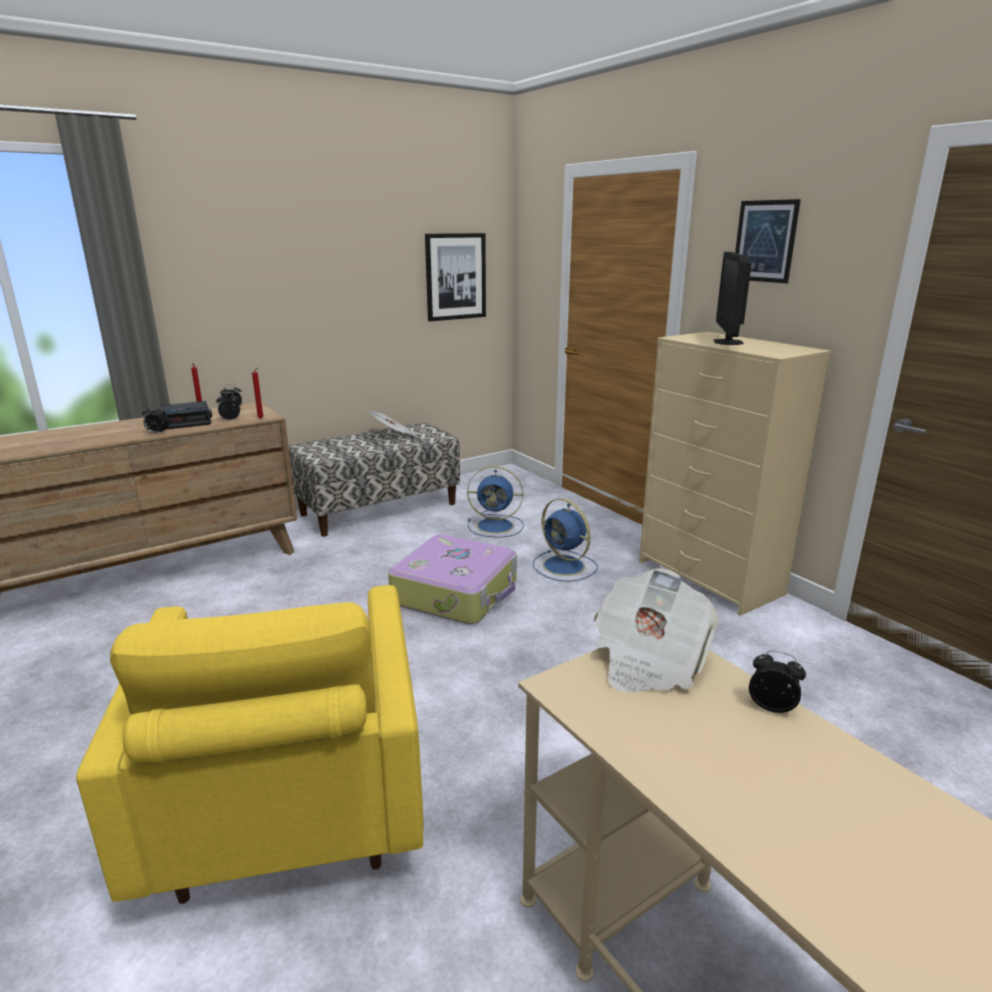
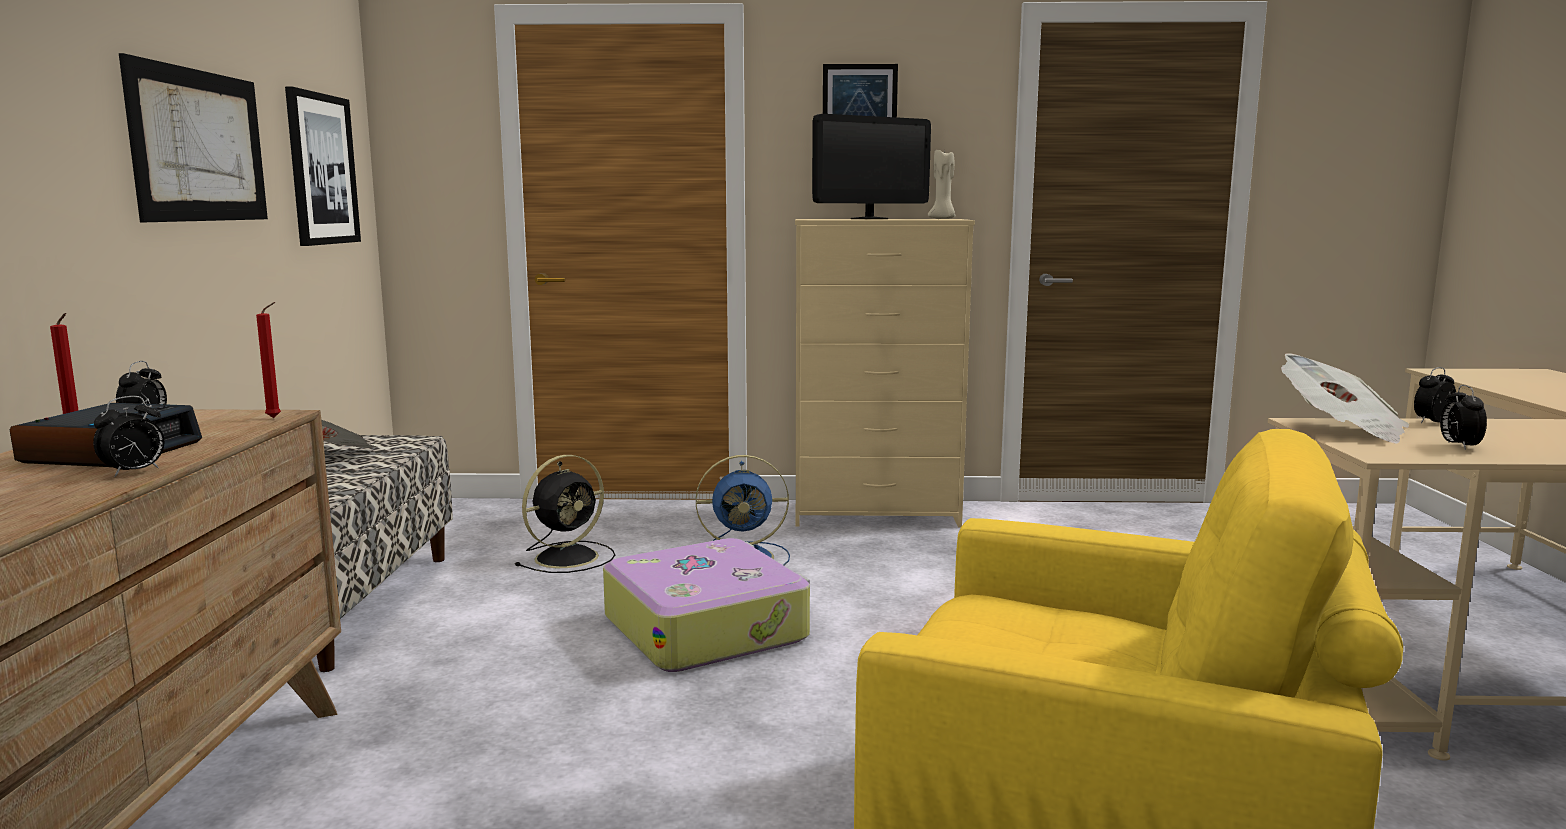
camera: 55 degrees left, 10 degrees down
(230, 419) = (209, 430): alarm clock -> alarm clock (1458, 446)
(346, 274) = (199, 146): none -> picture
(497, 526) = (569, 557): blue fan -> black fan
(728, 342) = (869, 219): monitor -> monitor turned 75 degrees counterclockwise
(776, 351) = (943, 219): none -> beige candle

